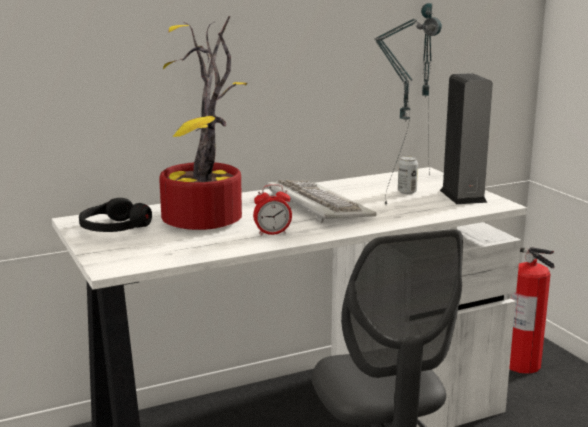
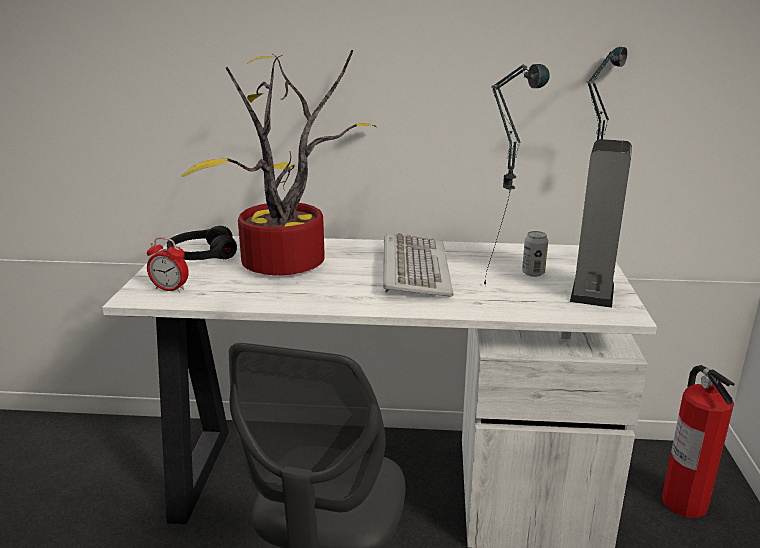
camera: 30 degrees right, 5 degrees up
(272, 233) = (322, 293): alarm clock -> alarm clock (170, 289)

